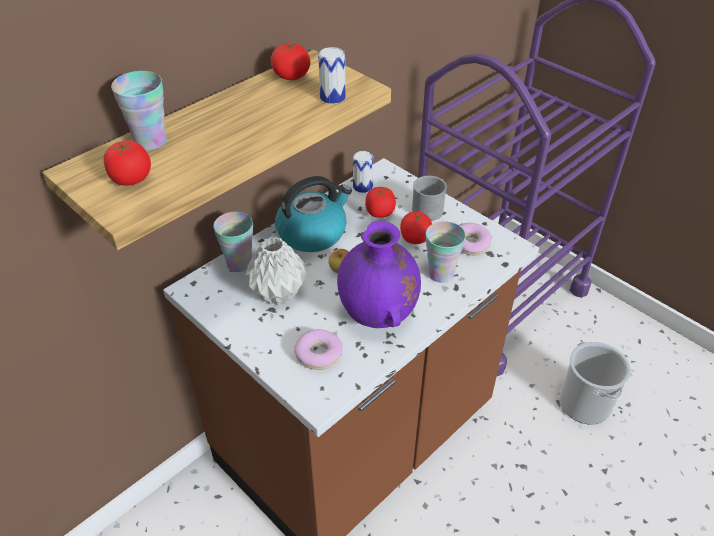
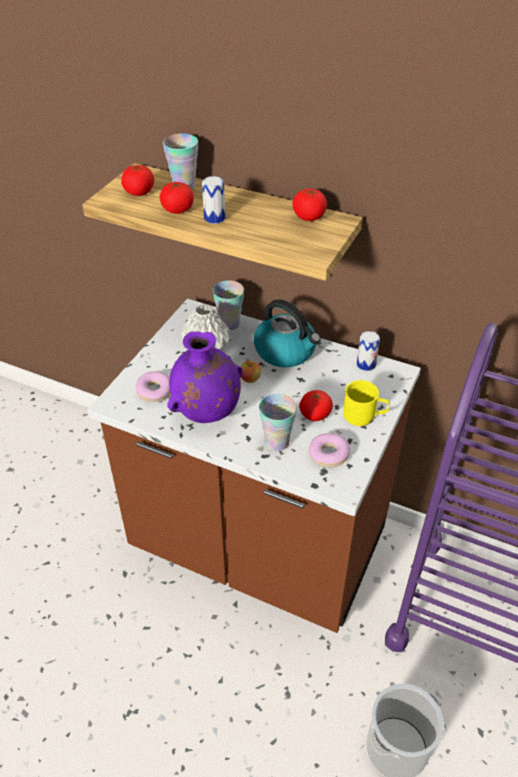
camera: 70 degrees right, 0 degrees up
(332, 97) = (289, 243): can -> can (214, 218)
(379, 212) = (336, 384): tomato -> tomato (178, 210)
(430, 208) = (364, 415): grey mug -> yellow mug

